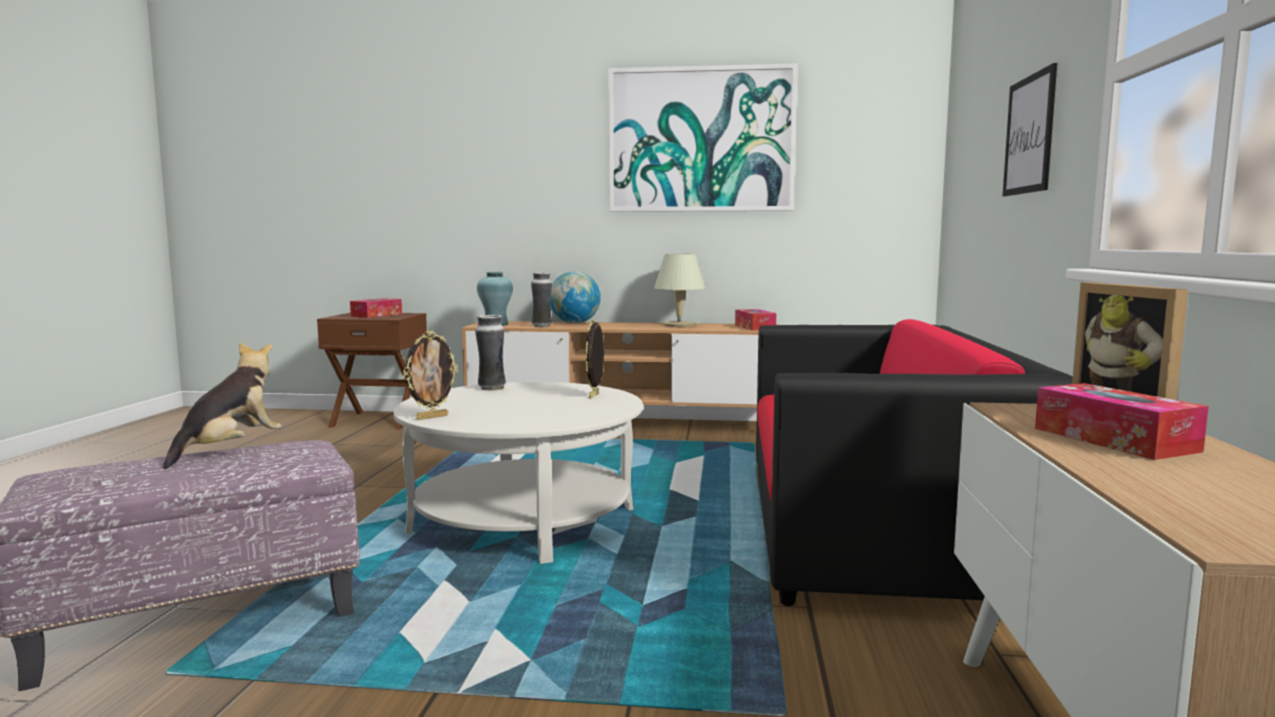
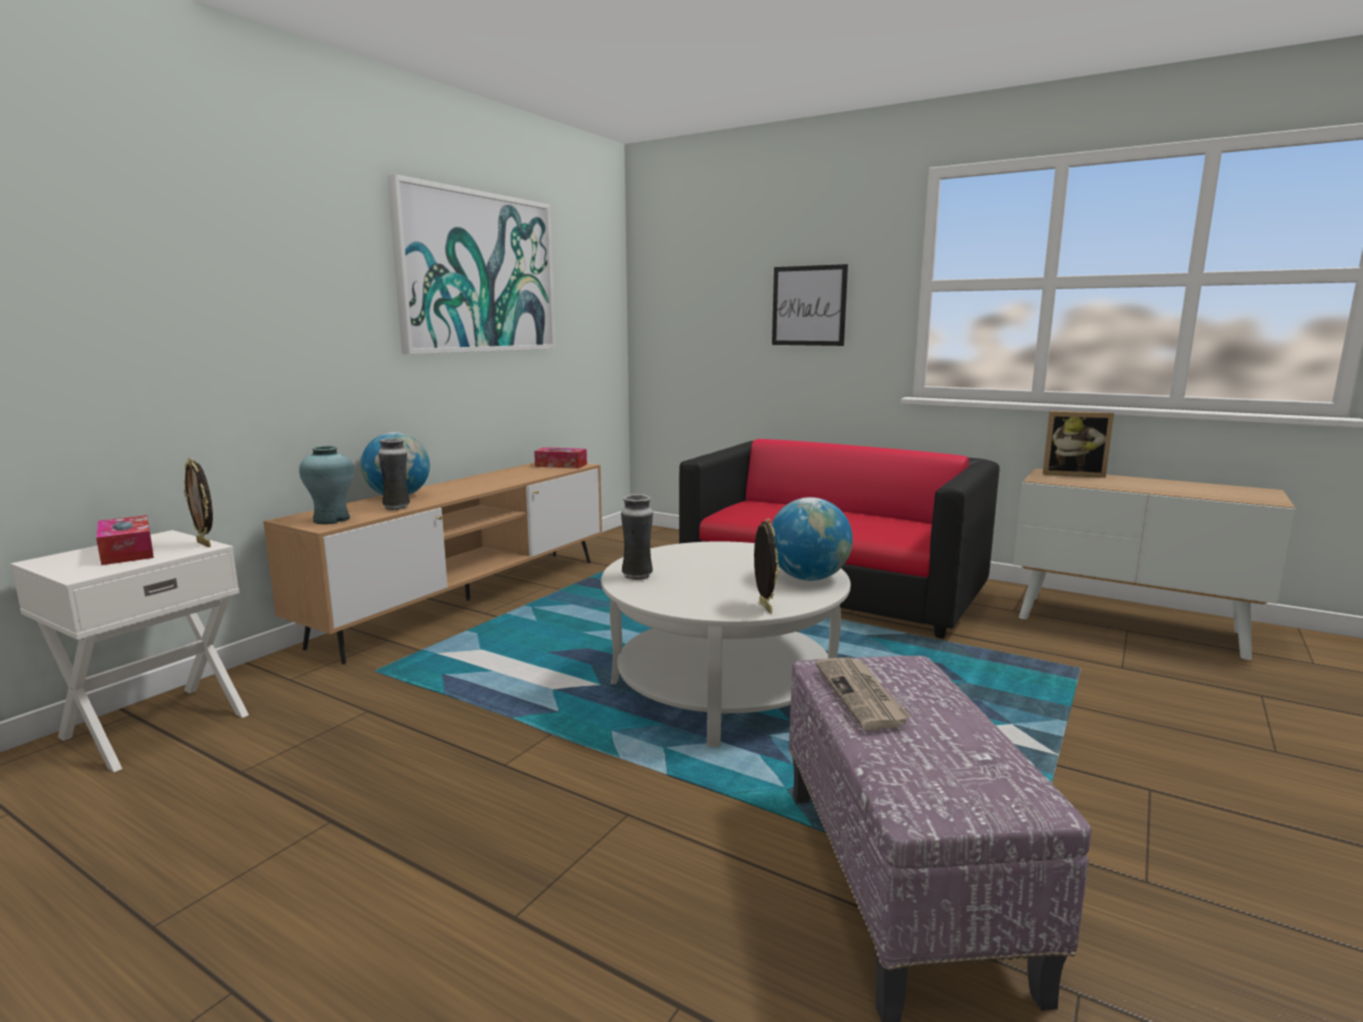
camera: 65 degrees left, 5 degrees up
(230, 449) = (861, 695): plush toy -> newspaper
(379, 420) = (155, 725): brown nightstand -> white nightstand
(532, 420) = (808, 578): none -> globe
(595, 396) = (720, 551): picture frame -> picture frame (205, 544)
(679, 325) = (499, 476): beige table lamp -> none
(1114, 439) = (1115, 482): tissue box -> none

